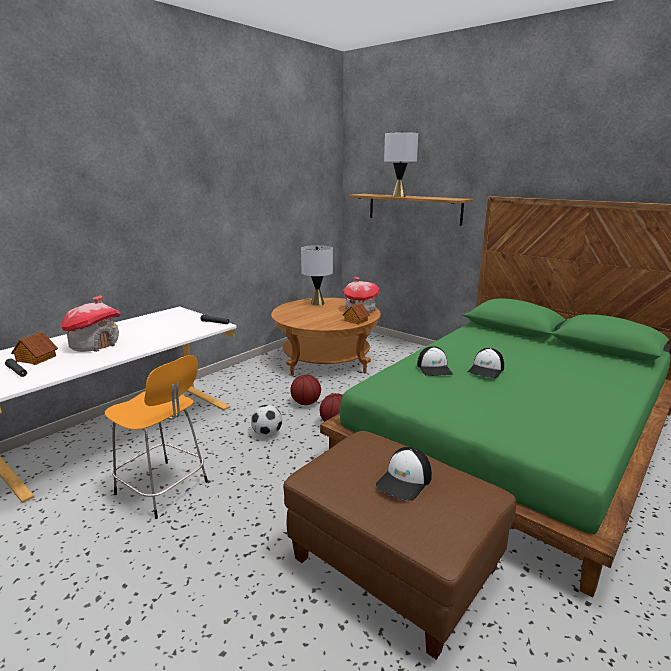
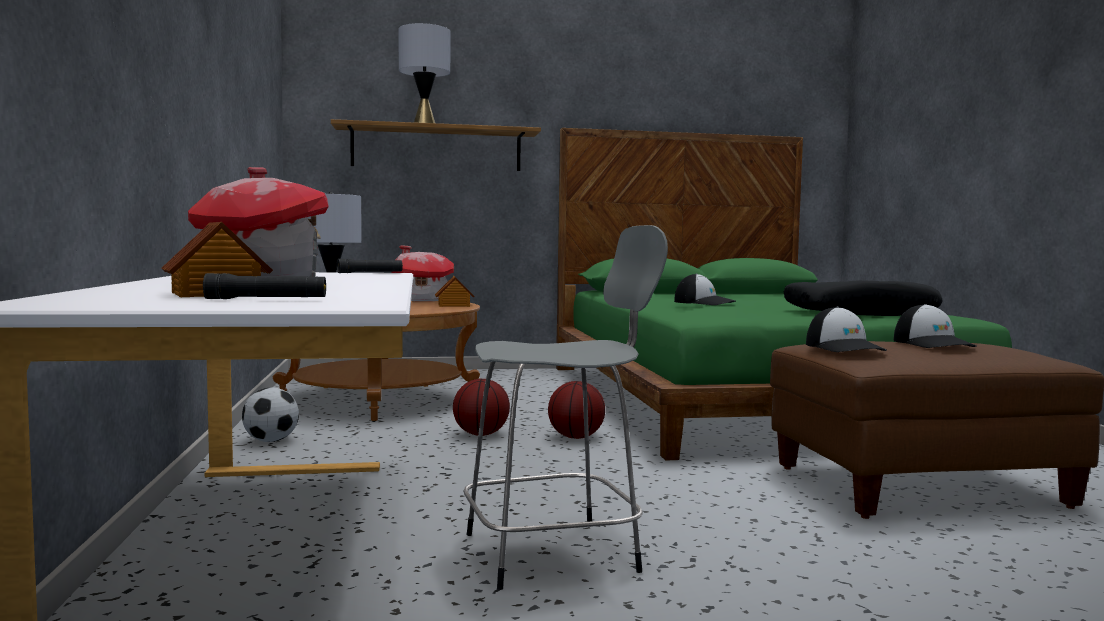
camera: 50 degrees left, 15 degrees down
(164, 489) = (557, 552): orange stool -> grey stool
(267, 434) = (521, 467): football -> football (271, 441)
(486, 370) = (740, 300): cap -> cap (844, 348)
(511, 419) = (859, 313): none -> black pillow

